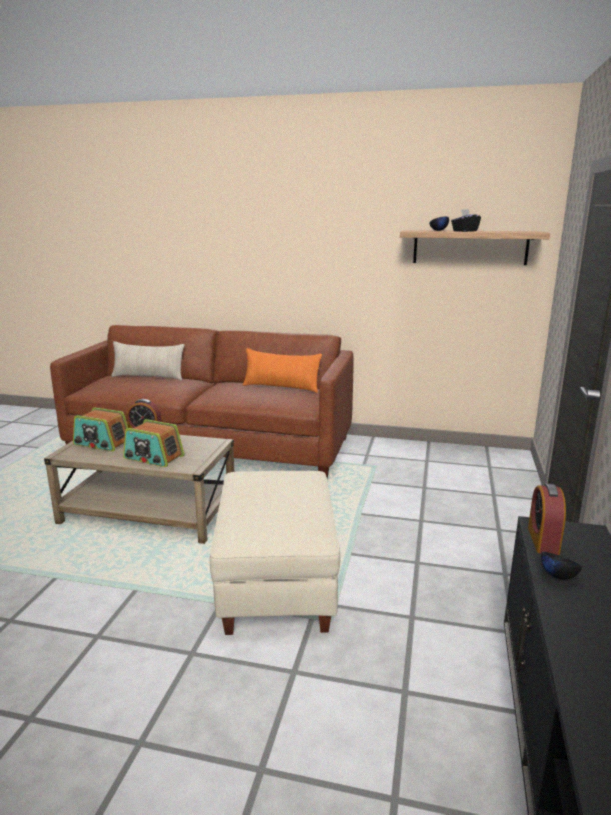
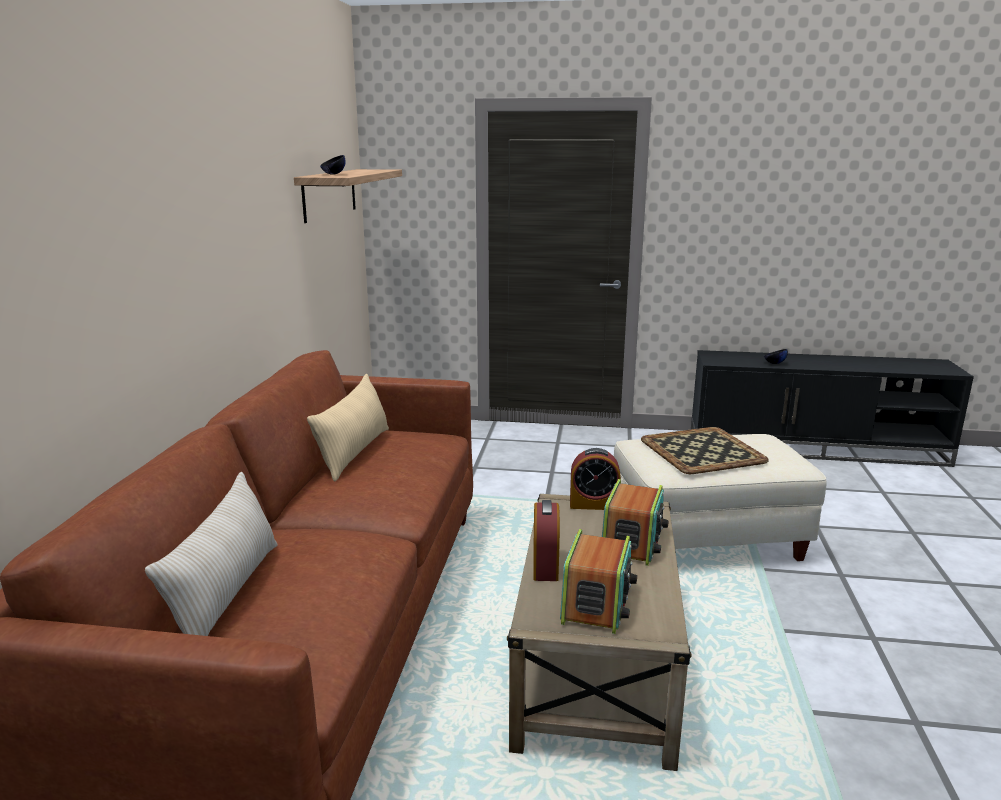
camera: 95 degrees left, 0 degrees up
(275, 494) = (702, 451): none -> tray
(281, 387) = (354, 452): orange pillow -> beige pillow
(464, 231) = (355, 173): black tissue box -> none
(543, 540) = (733, 362): alarm clock -> alarm clock (594, 504)

